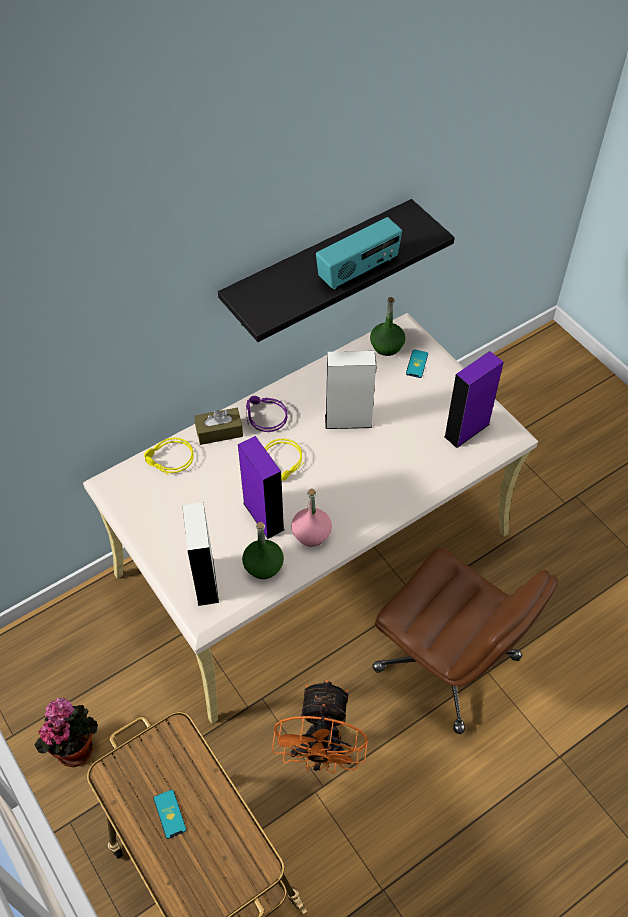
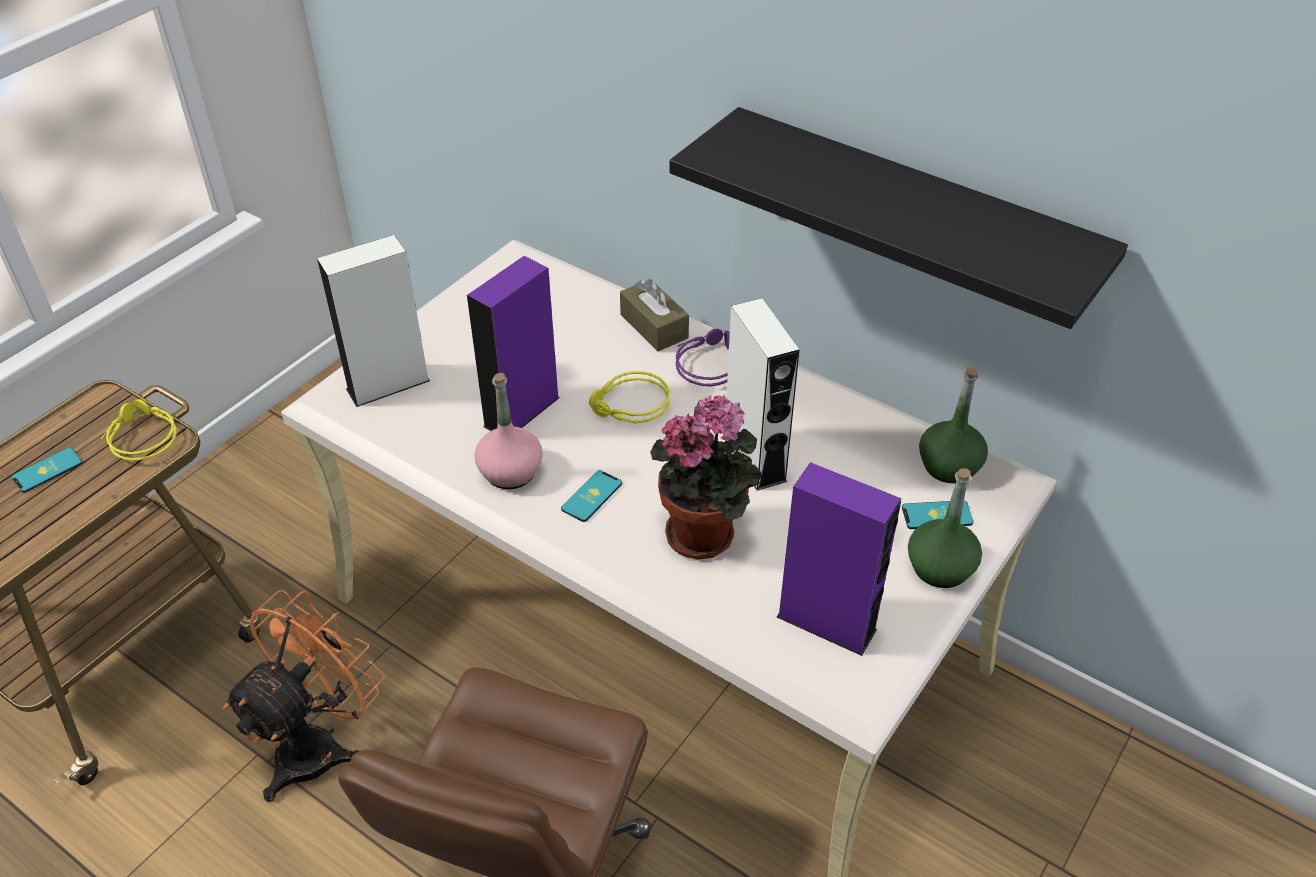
camera: 70 degrees right, 10 degrees down
(75, 746) = (278, 475): potted plant -> potted plant (706, 533)
(169, 460) = (579, 295): yellow headphones -> yellow headphones (140, 436)
(263, 566) = (433, 435): green bottle -> green bottle (940, 568)
(321, 753) = (320, 744): orange fan -> orange fan turned 135 degrees clockwise
(346, 500) = (592, 496): none -> phone
(358, 270) = (887, 222): radio -> none

